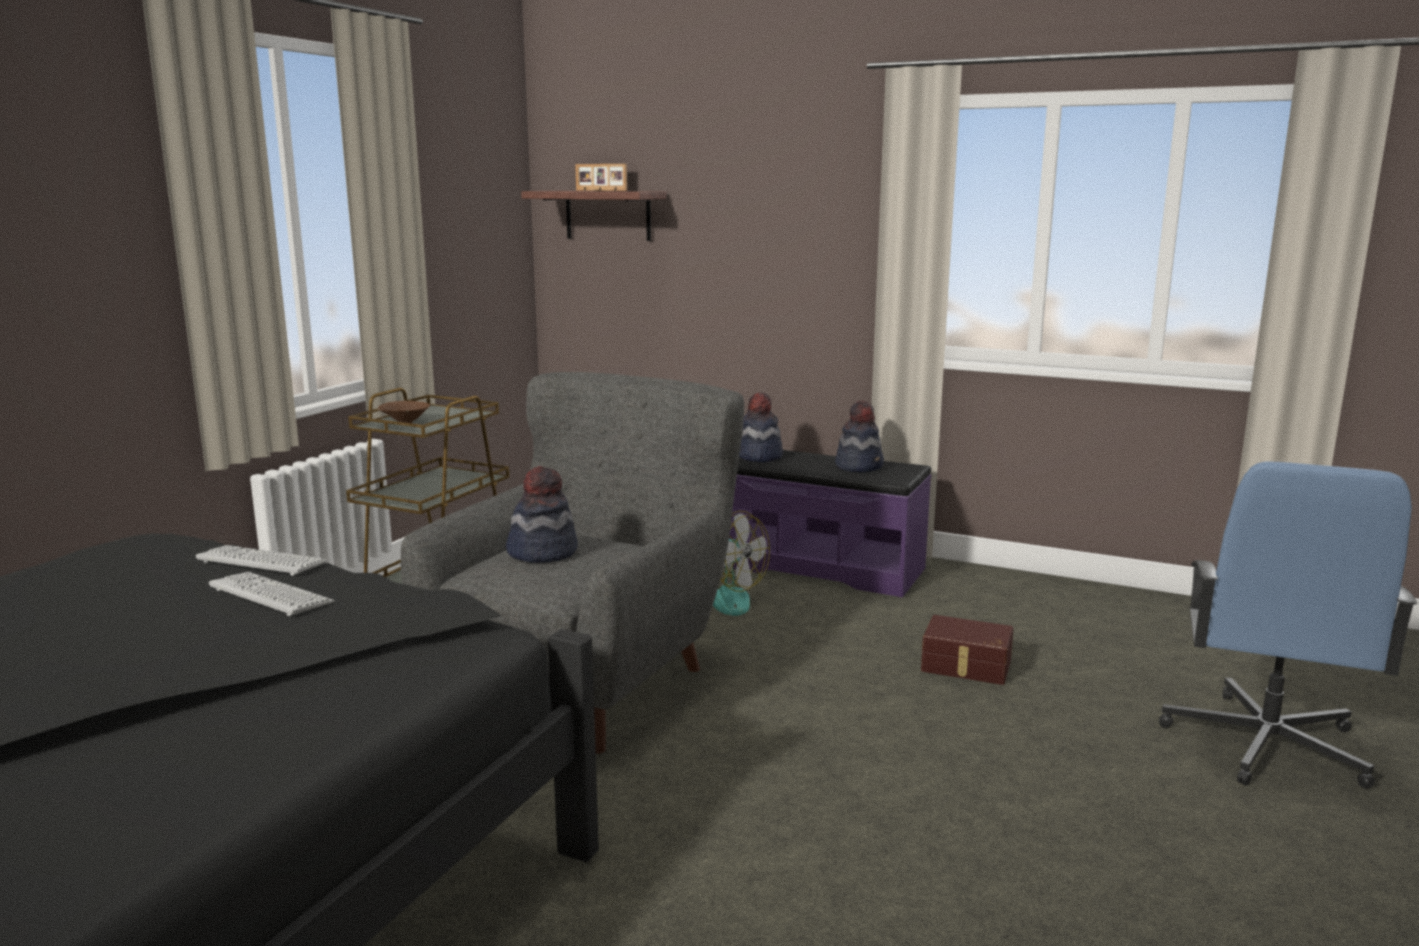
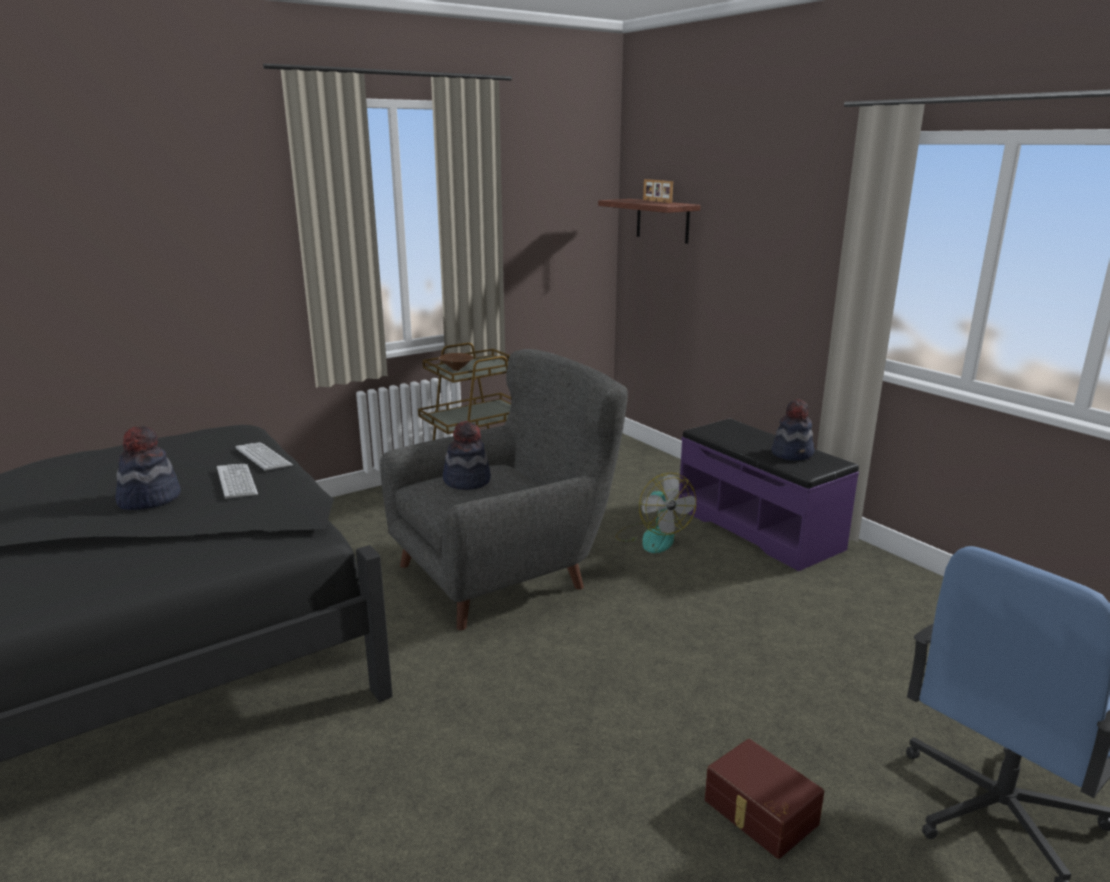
camera: 30 degrees right, 5 degrees up
(759, 456) = (722, 430): hat -> hat (149, 499)
(966, 666) = (787, 646): brown storage box -> brown storage box (759, 813)

